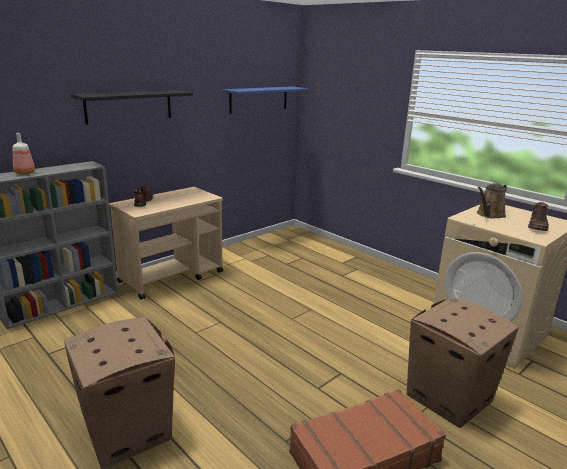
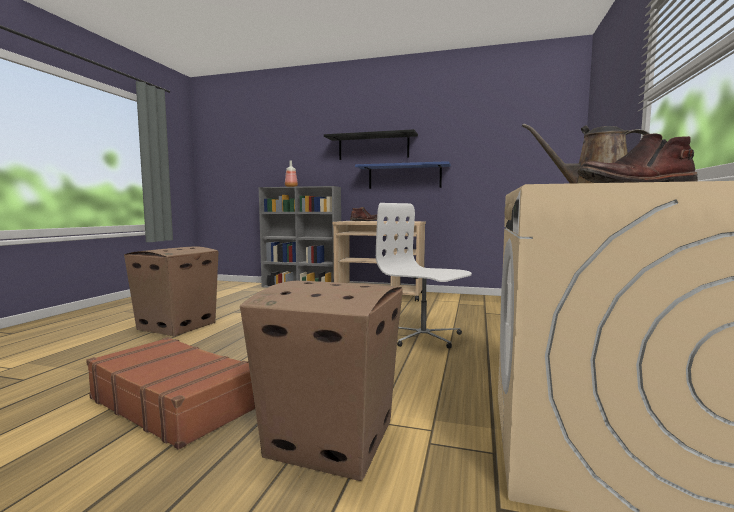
camera: 60 degrees right, 15 degrees down
(259, 99) = (516, 142): blue shelf -> blue shelf (404, 176)
(315, 308) = (423, 337): none -> white office chair

